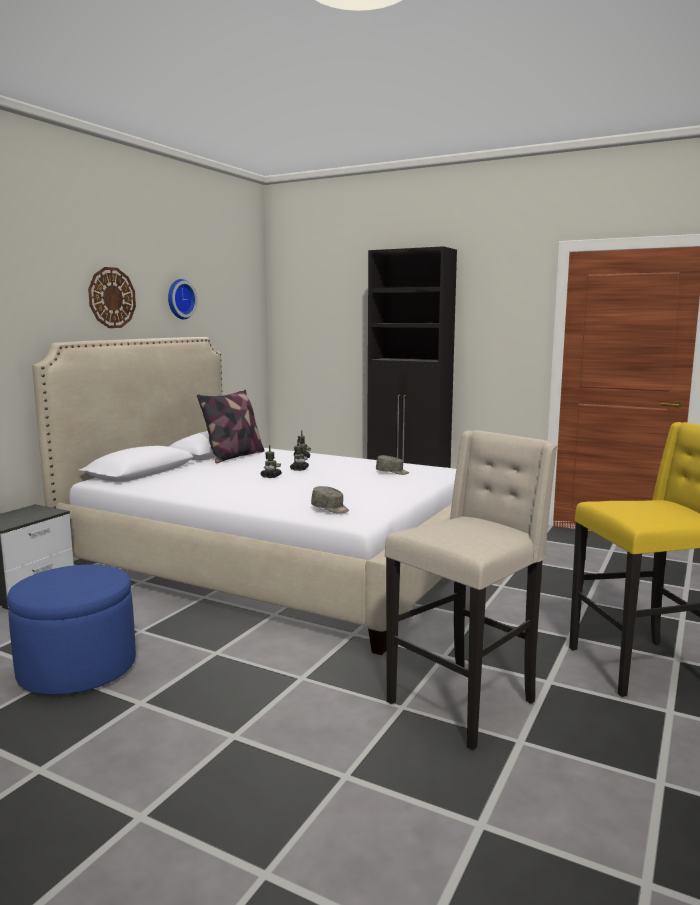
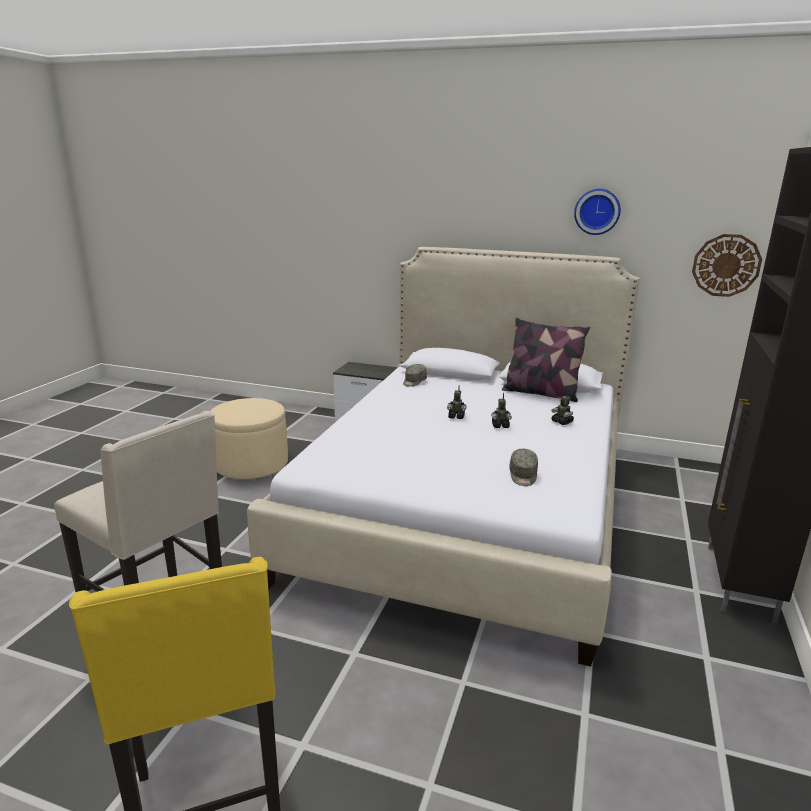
camera: 80 degrees right, 10 degrees up
(77, 668) = (251, 464): blue ottoman -> beige ottoman
(112, 298) = (500, 209): wall clock -> wall clock (726, 265)
(330, 508) = (332, 451): grey cap -> grey cap (414, 382)

